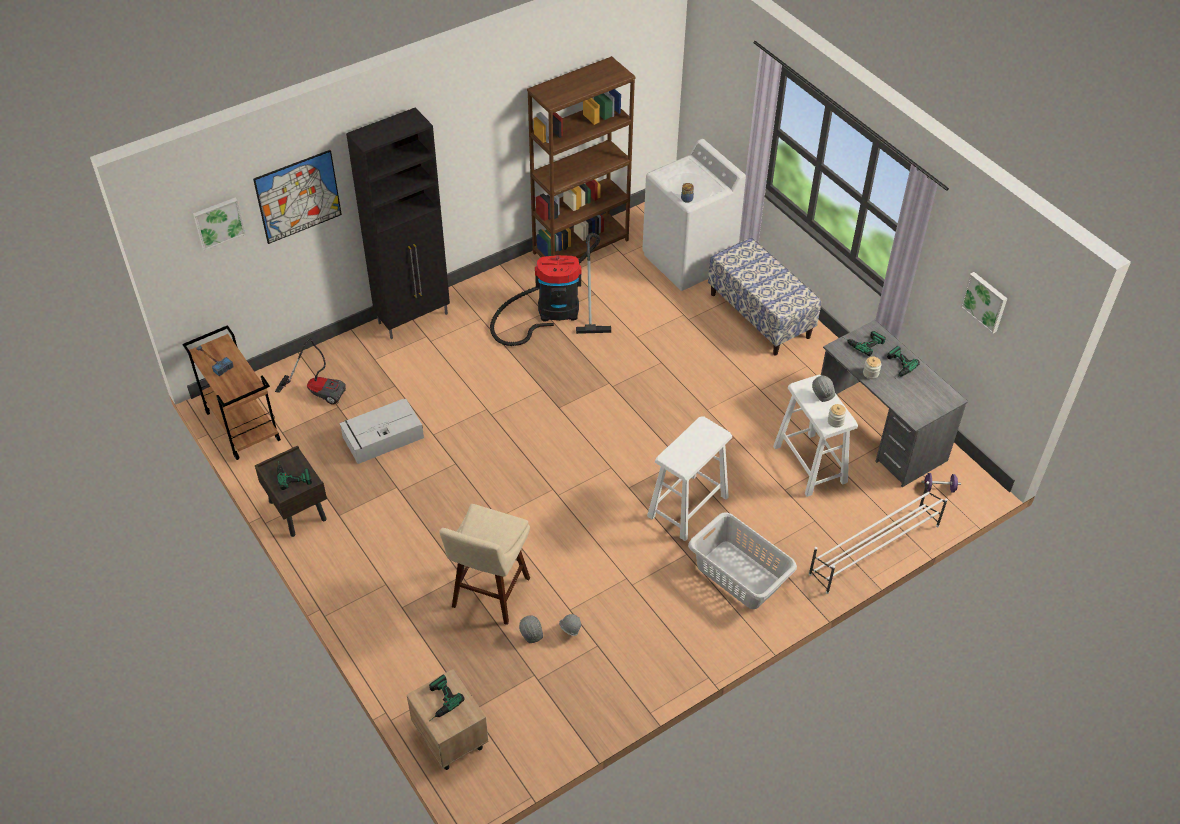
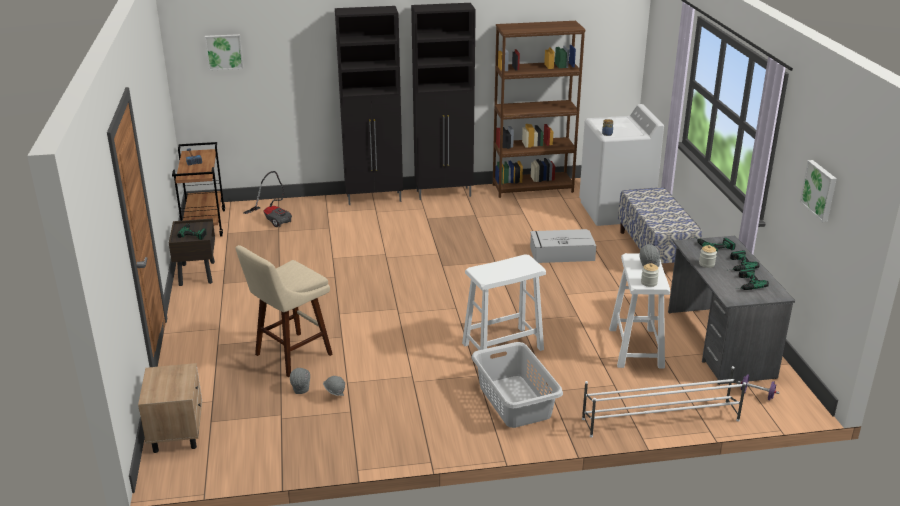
camera: 25 degrees right, 20 degrees down
(298, 196) = (291, 53): picture -> none
(382, 438) = (293, 251): grey storage box -> grey storage box (561, 254)
(438, 701) = (164, 379): power drill -> power drill (744, 283)
(488, 285) = (444, 194): none -> black cabinet
(553, 311) = (482, 215): vacuum cleaner -> none

